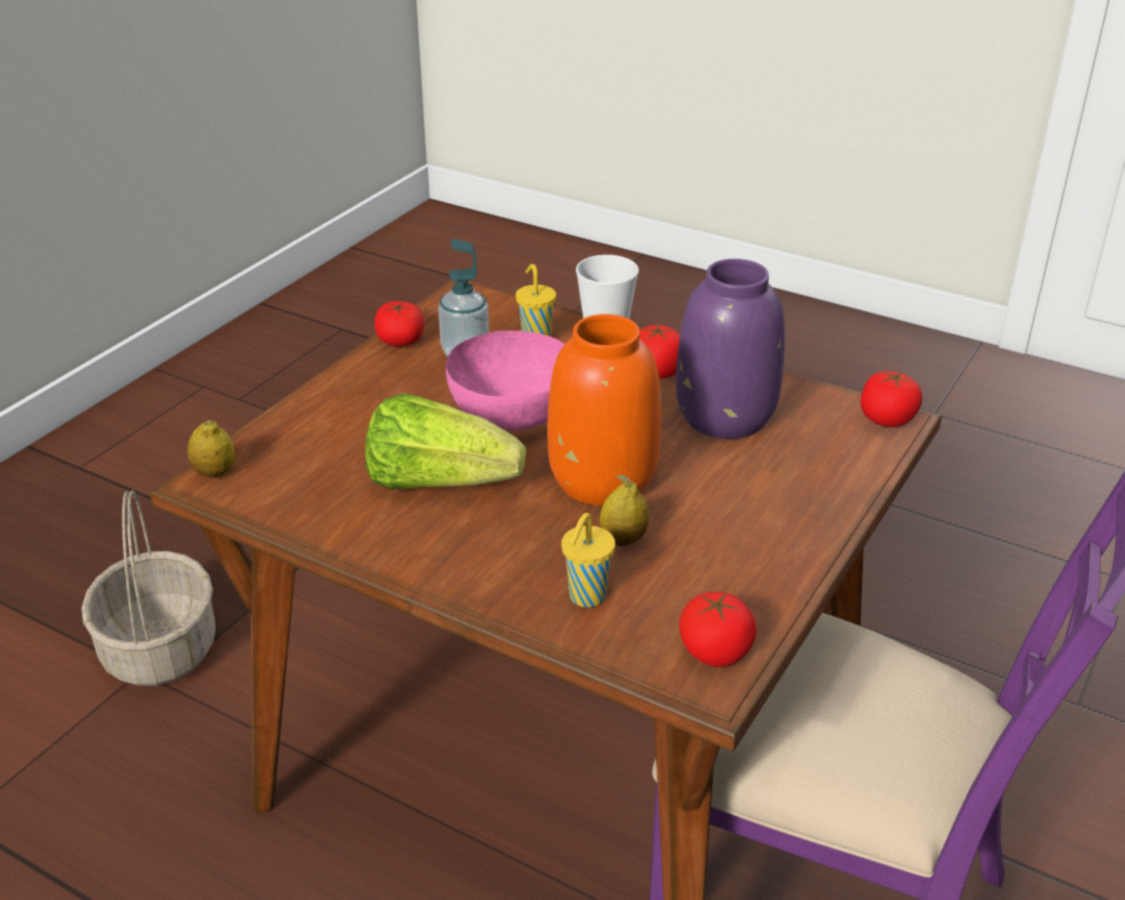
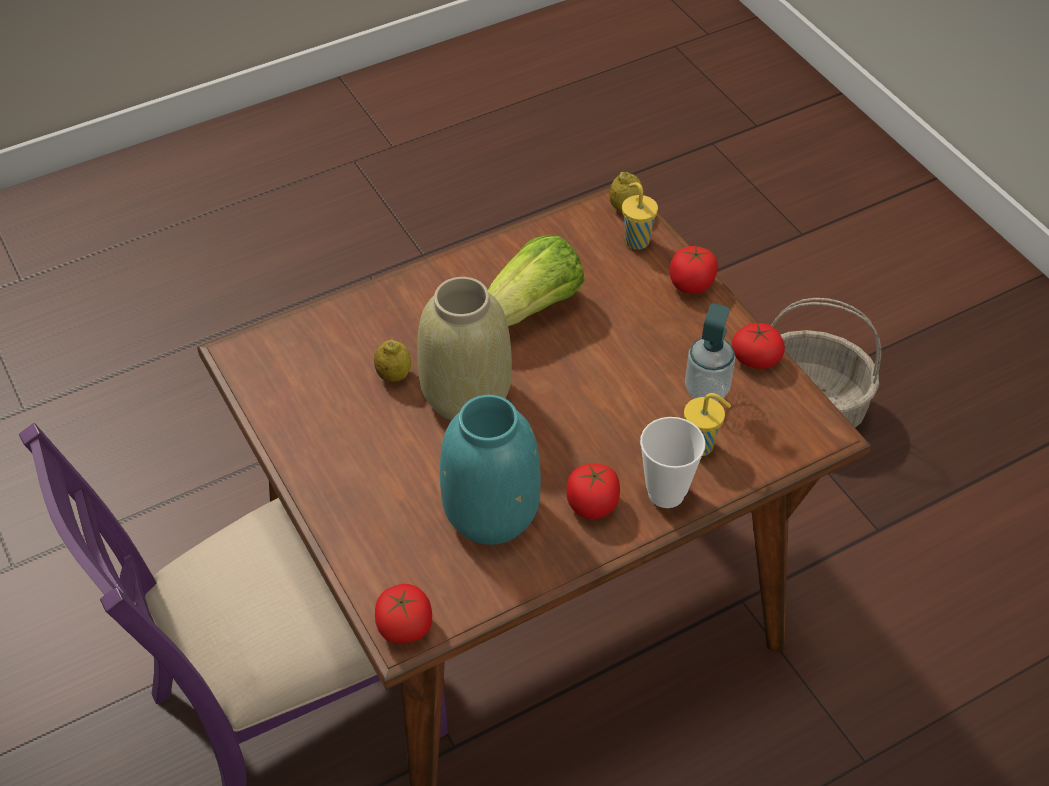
camera: 120 degrees right, 15 degrees up
(511, 413) = (593, 382): pink bowl -> none
(586, 597) = (355, 331): yellow cup -> yellow cup (636, 240)
(604, 480) = (466, 396): orange vase -> beige vase
(715, 651) = (258, 367): tomato -> tomato (691, 284)
(726, 416) = (491, 514): purple vase -> turquoise vase

